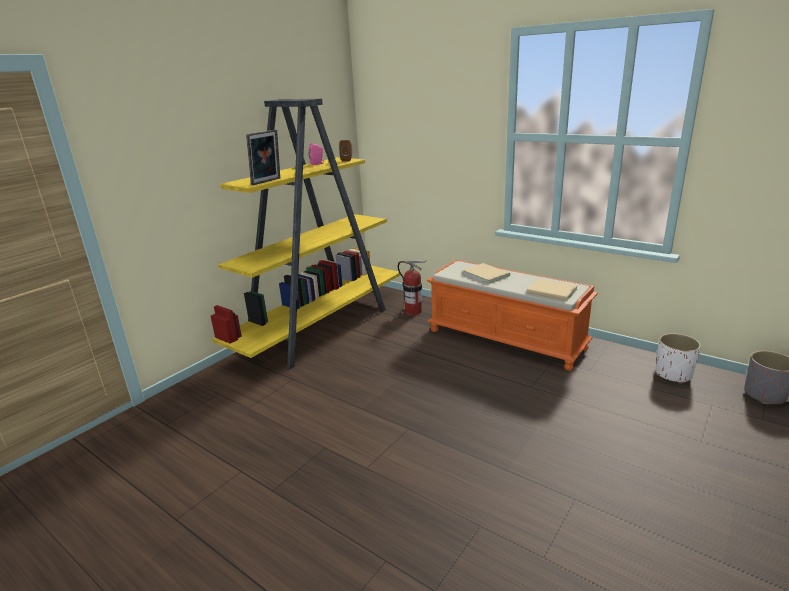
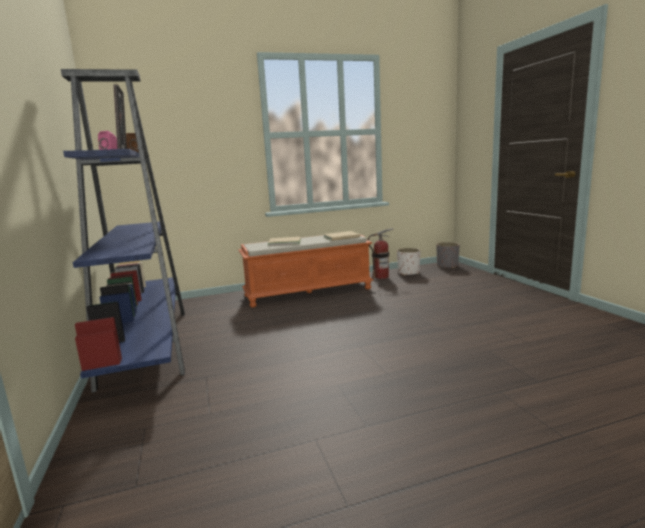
camera: 55 degrees left, 10 degrees down
(321, 328) = (147, 344): yellow bookcase -> blue bookcase
(413, 311) = (211, 305): fire extinguisher -> fire extinguisher (381, 277)

